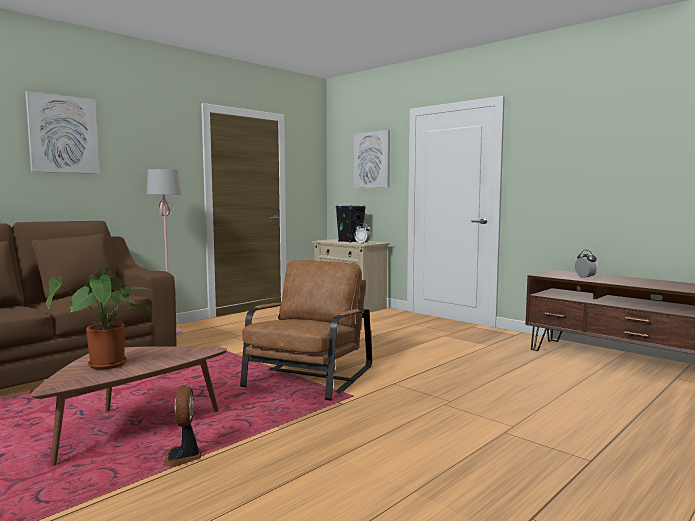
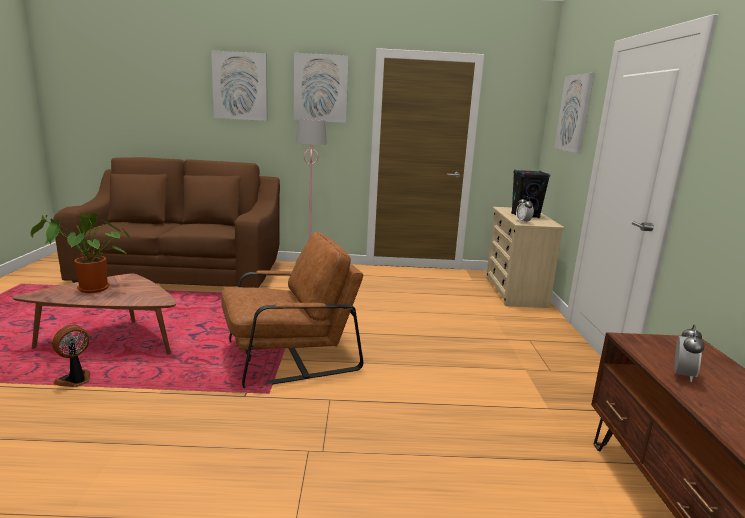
camera: 45 degrees right, 10 degrees up
(153, 139) = (320, 88): none -> picture

